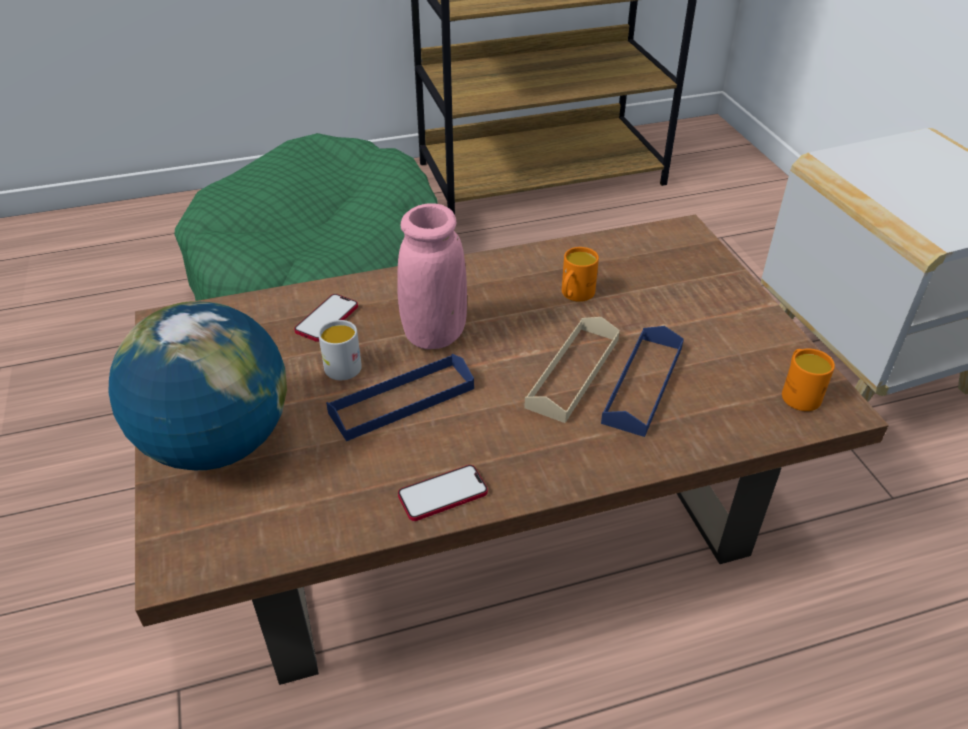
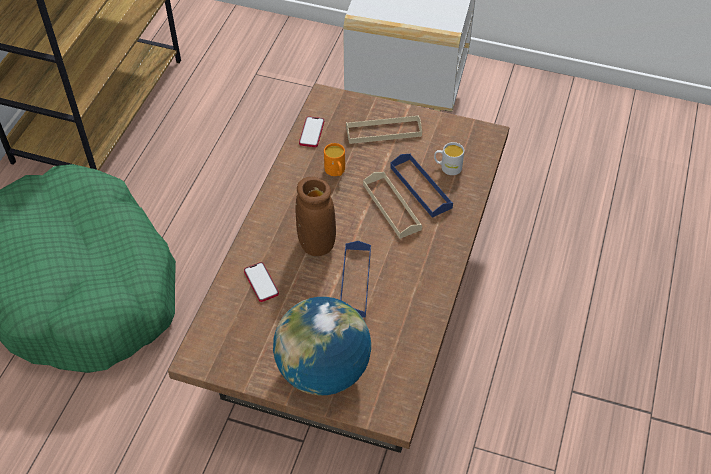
camera: 55 degrees left, 10 degrees up
(341, 364) = (305, 293): white mug -> white mug (447, 167)
(435, 335) = (316, 243): pink vase -> brown vase
(443, 494) = (429, 297): phone -> phone (311, 132)
(696, 303) = (383, 132): none -> beige tray
(798, 393) = (470, 140): orange mug -> none

